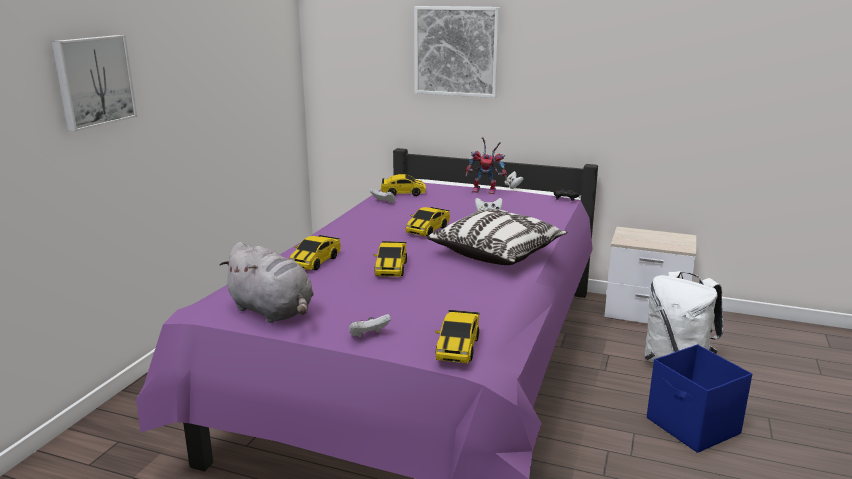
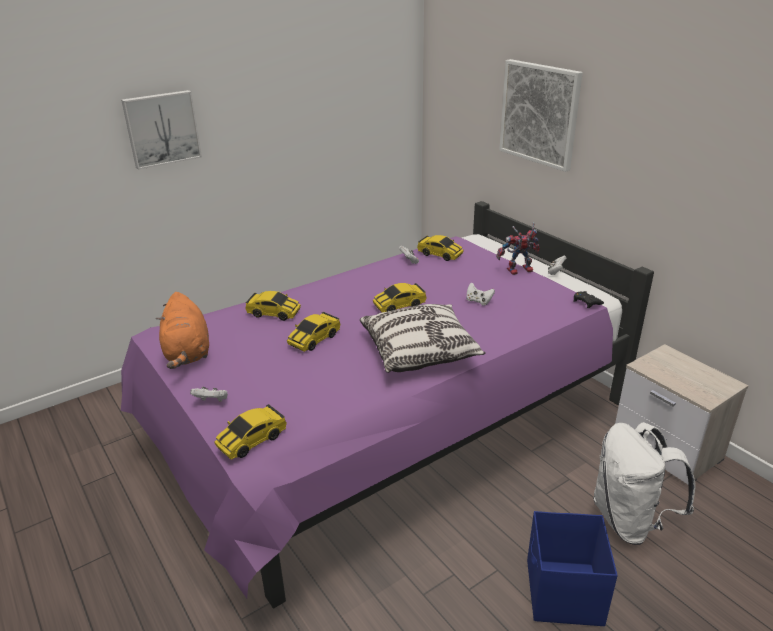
camera: 35 degrees right, 10 degrees up
(273, 311) = (187, 353): grey plush toy -> orange plush toy
(315, 262) = (274, 313): toy car -> toy car turned 135 degrees counterclockwise
(486, 191) = (518, 271): toy robot -> toy robot turned 120 degrees clockwise

